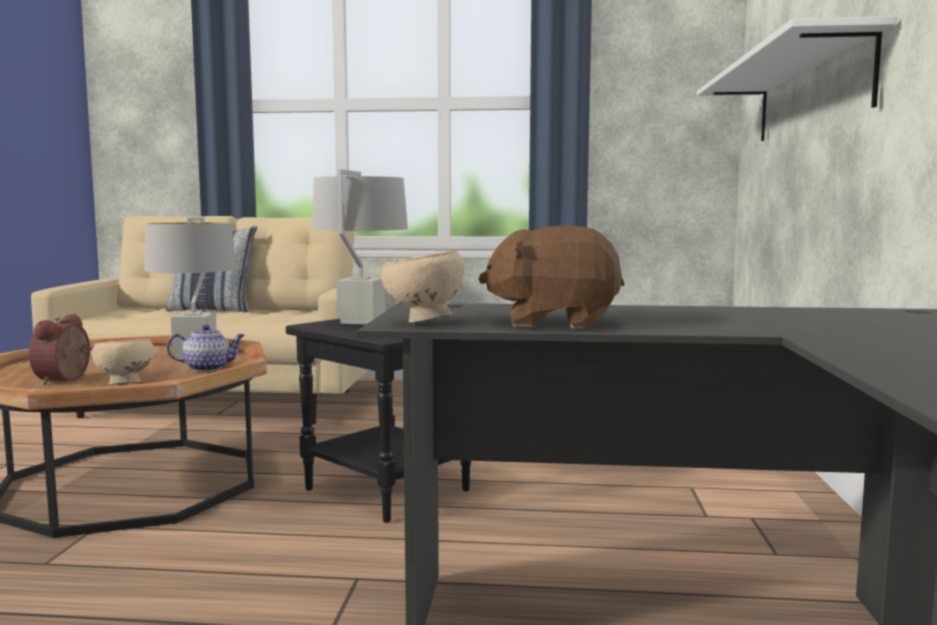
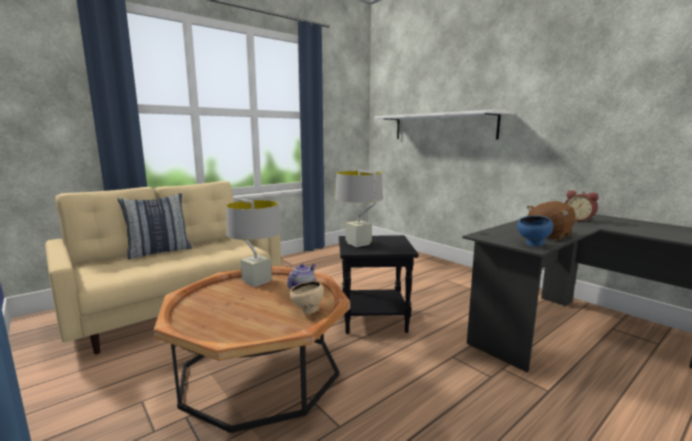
camera: 45 degrees left, 5 degrees up
(66, 380) = (262, 321): alarm clock -> alarm clock (579, 220)
(423, 323) = (533, 245): beige bowl -> blue bowl

